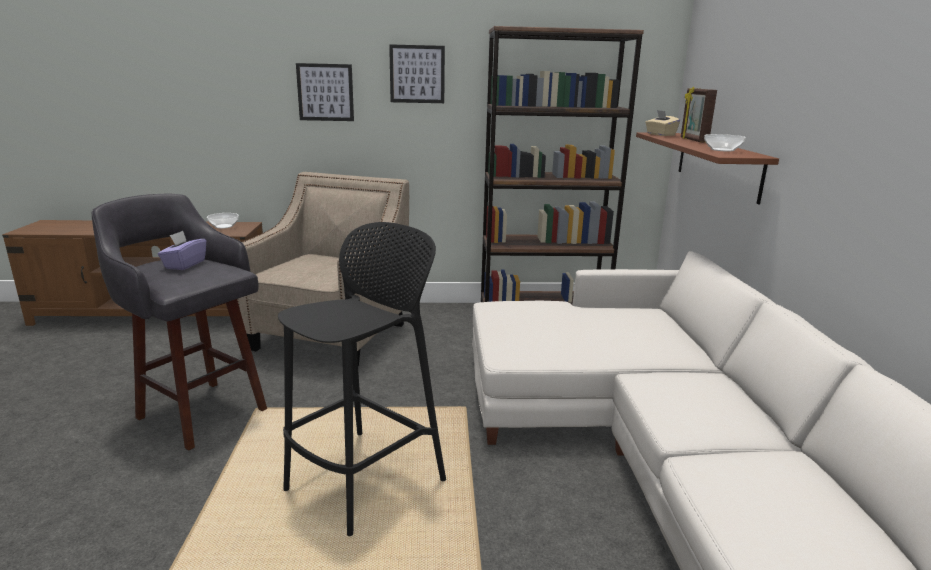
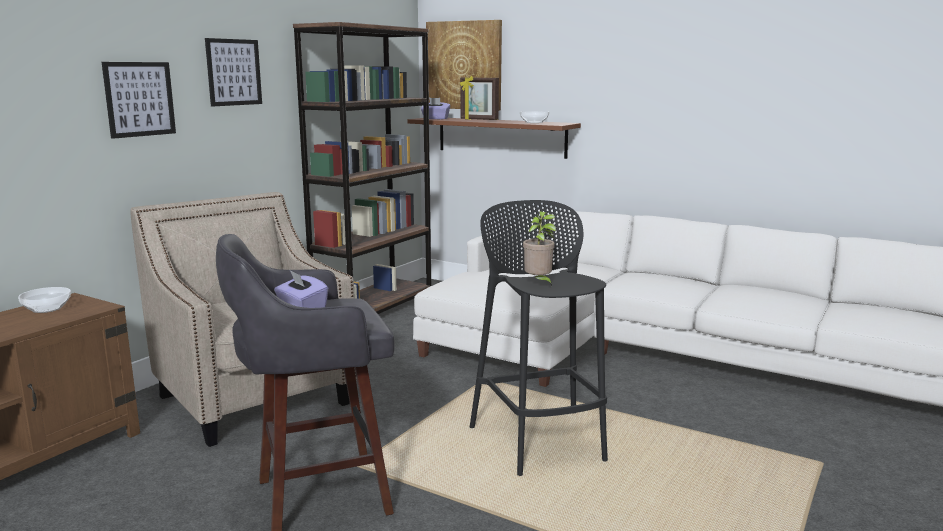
camera: 55 degrees left, 5 degrees down
(340, 314) = (539, 283): none -> potted plant
(660, 134) = (435, 119): beige tissue box -> purple tissue box
(708, 74) = (464, 65): none -> picture

